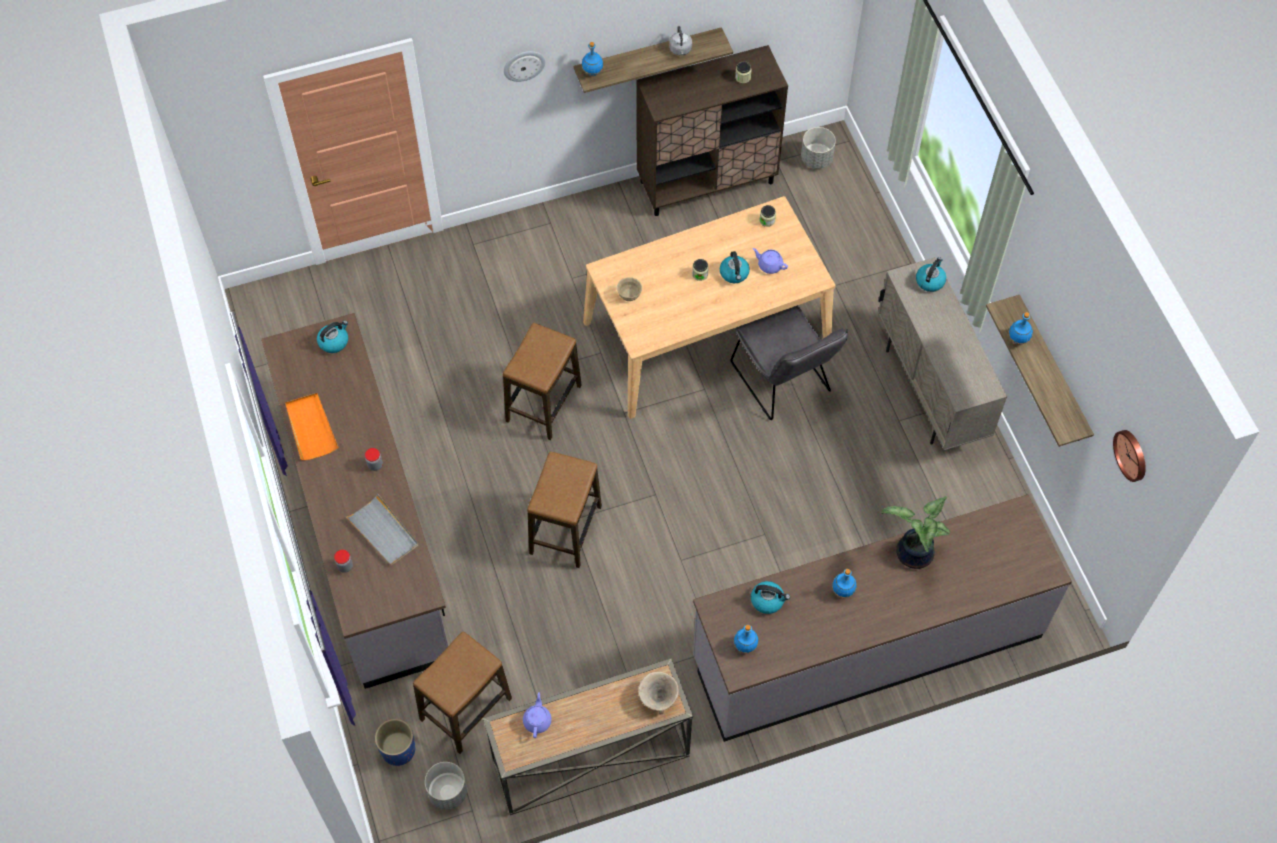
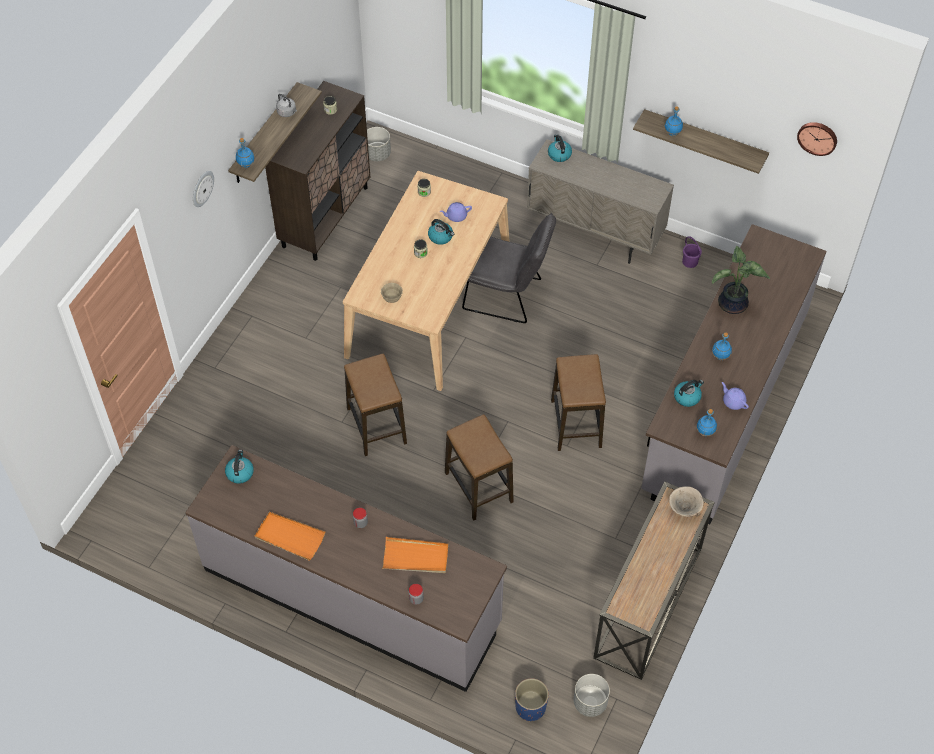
camera: 45 degrees left, 5 degrees down
(383, 532) = (415, 557): grey tray -> orange tray
(466, 709) = (543, 645): stool -> stool (576, 424)
(537, 720) = (632, 585): purple teapot -> purple teapot (733, 401)
(992, 490) = (690, 261): none -> purple bucket

